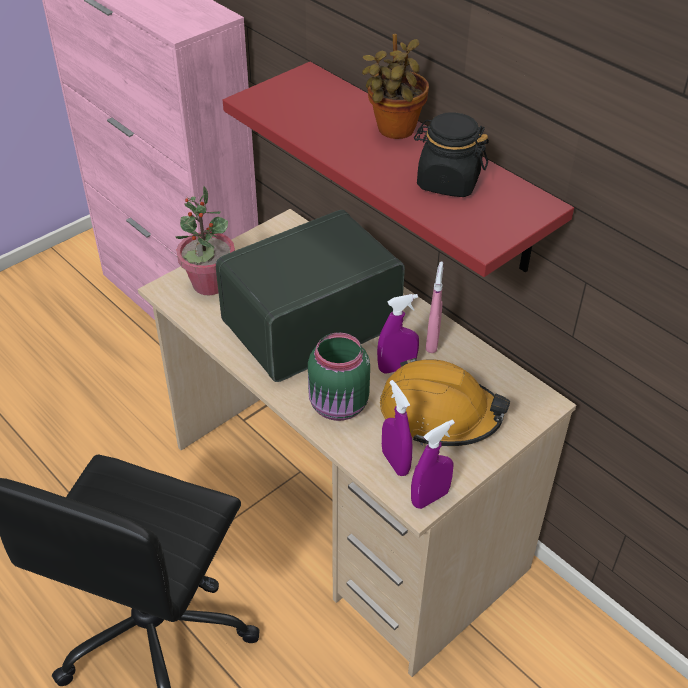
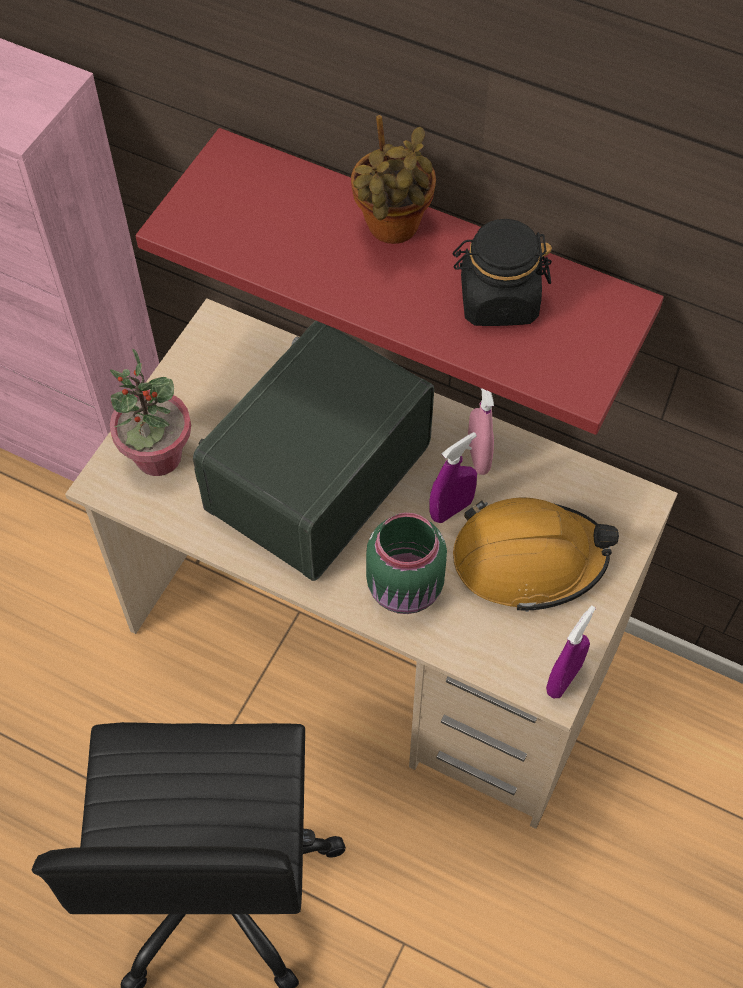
camera: 20 degrees left, 15 degrees up
(395, 462) = (505, 645): purple spray bottle -> none

